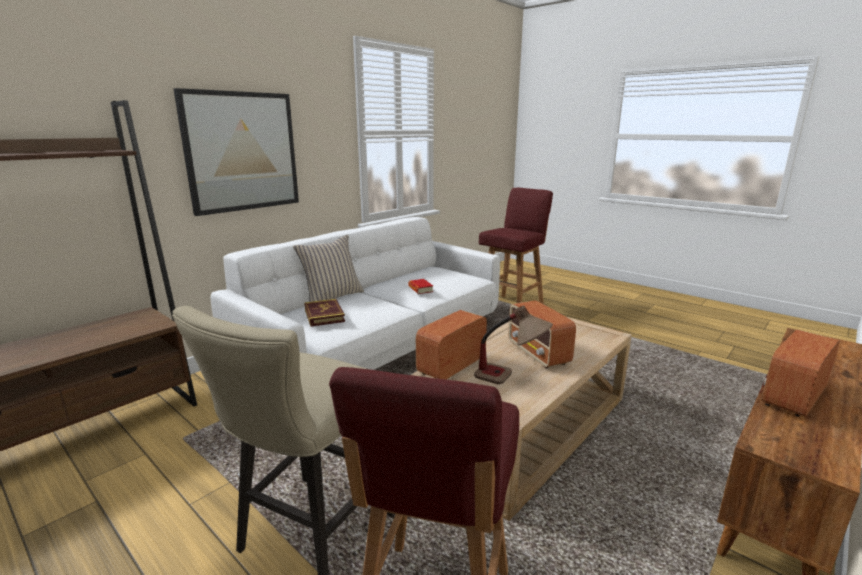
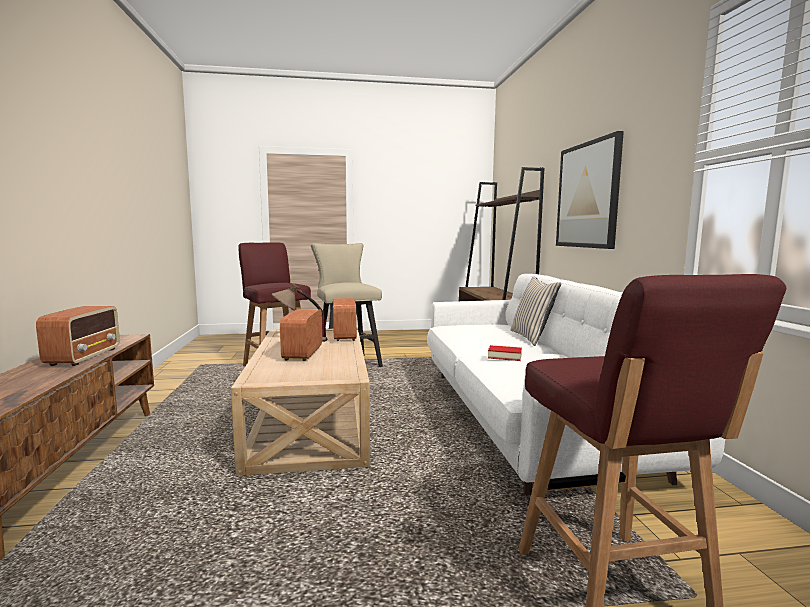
camera: 130 degrees right, 10 degrees down
(324, 315) = (480, 327): book -> none
(538, 354) = (302, 353): radio -> radio turned 105 degrees counterclockwise

